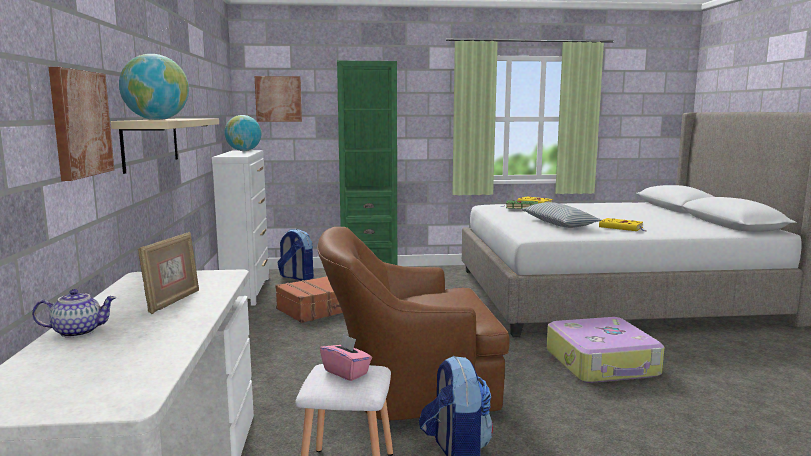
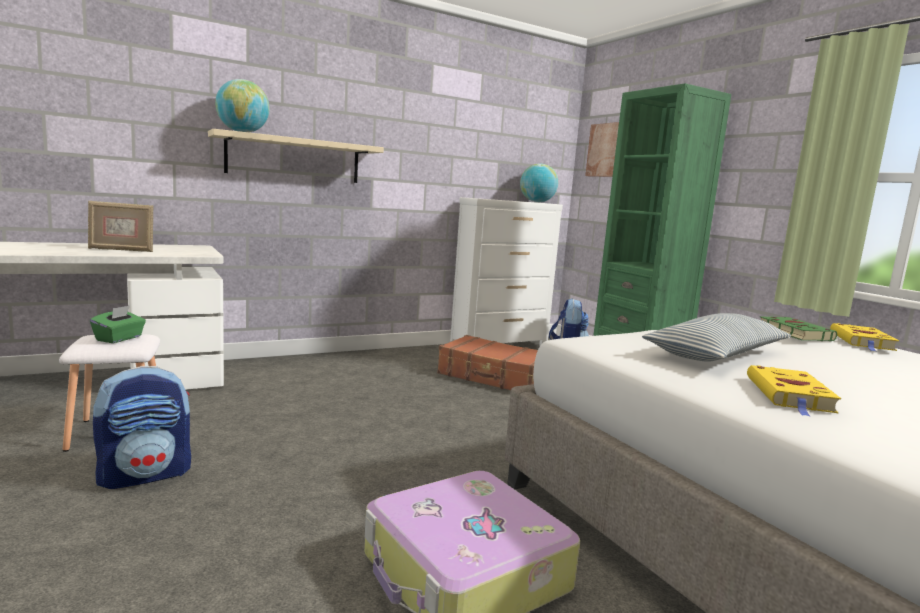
camera: 65 degrees right, 0 degrees up
(78, 331) = (57, 244): teapot -> none
(80, 123) = (152, 125): picture -> none
(346, 372) = (119, 338): pink tissue box -> green tissue box
(407, 387) = (304, 435): brown armchair -> none

